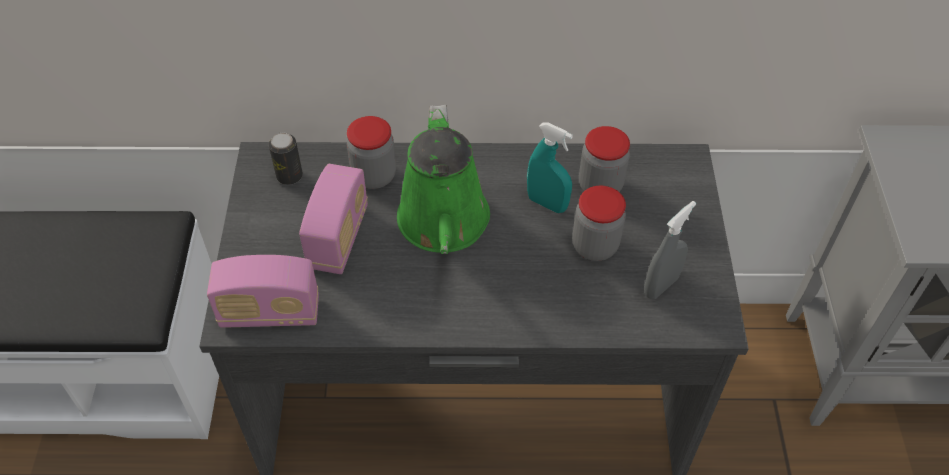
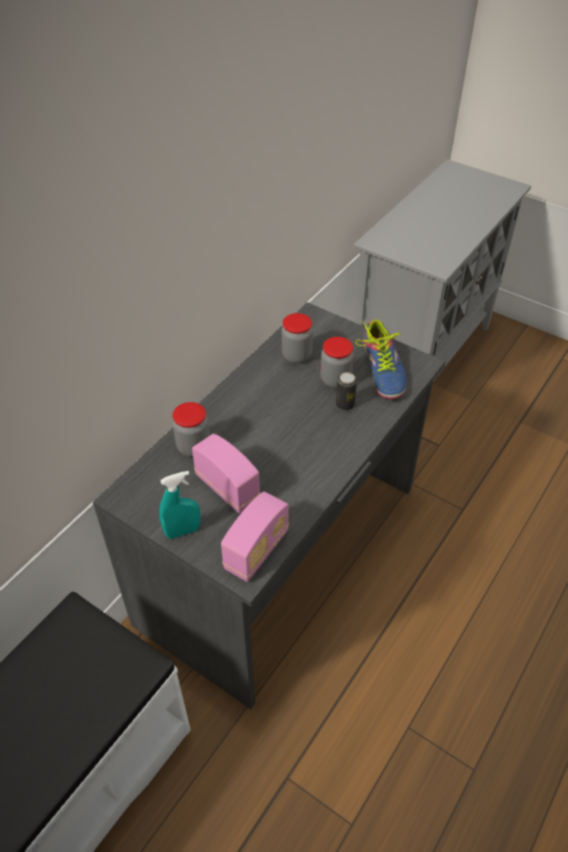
camera: 55 degrees left, 5 degrees down
(289, 176) = (151, 489): can -> can (345, 404)
(444, 225) = (263, 434): green watering can -> none
(547, 203) = (288, 383): turquoise spray bottle -> turquoise spray bottle (183, 531)
(661, 285) = (383, 369): grey spray bottle -> shoe

